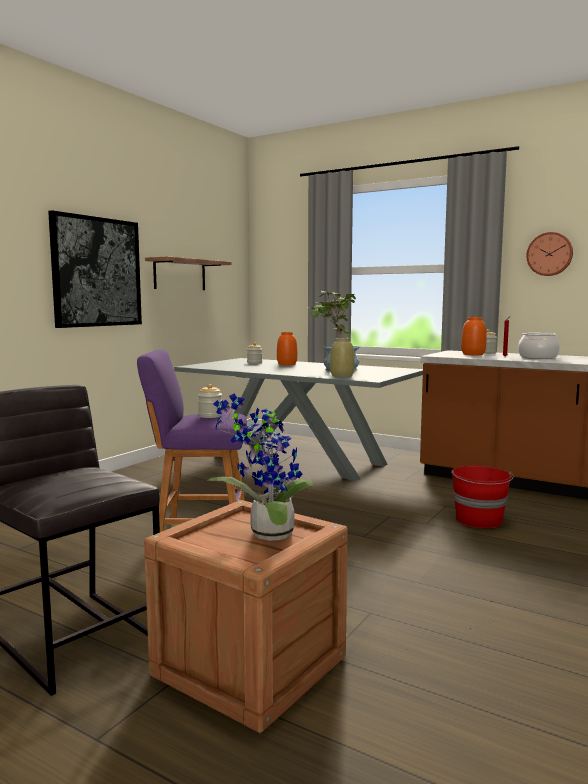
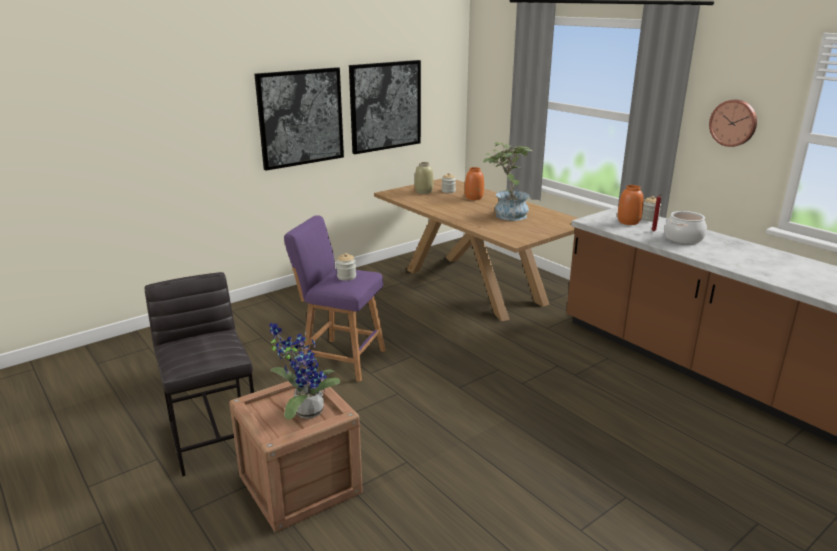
camera: 20 degrees right, 15 degrees up
(180, 275) = (385, 106): shelf -> picture
(298, 459) = (474, 286): grey dining table -> brown dining table
(342, 376) = (496, 231): beige vase -> beige vase (424, 191)
(479, 520) = (571, 388): red bucket -> none

